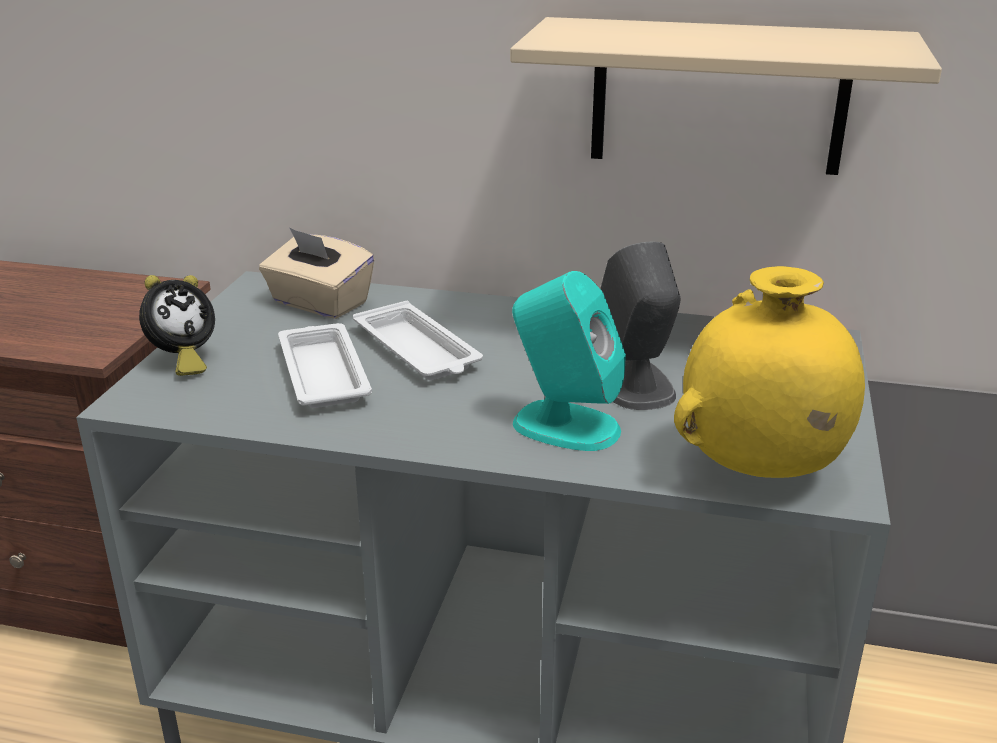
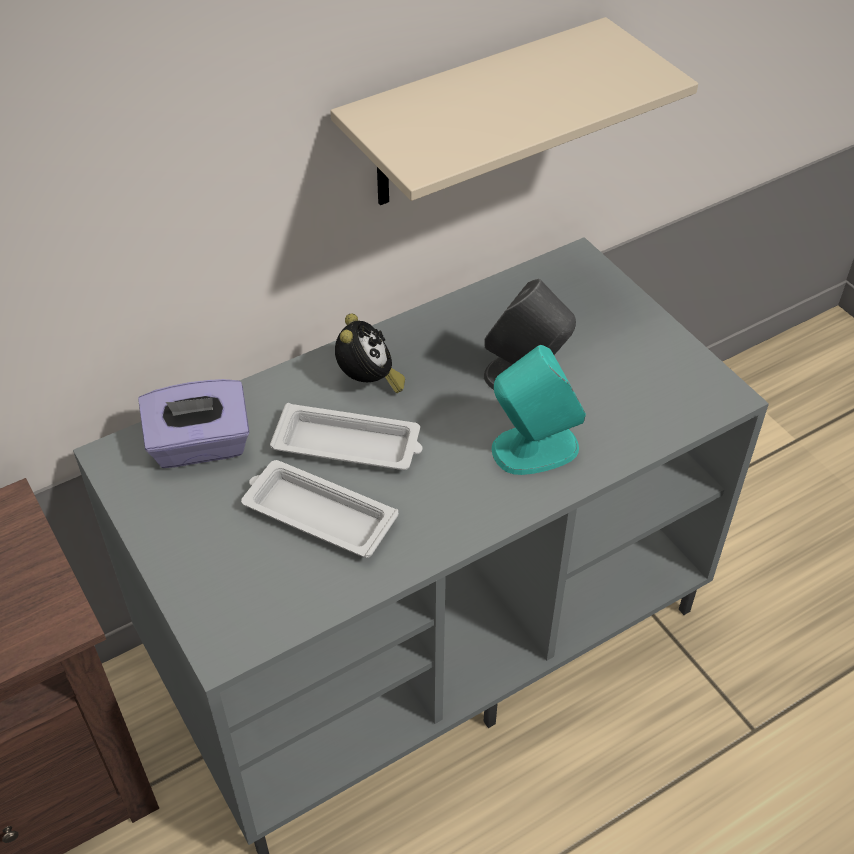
camera: 45 degrees left, 20 degrees up
(182, 361) = (193, 581): alarm clock -> alarm clock (368, 382)
(319, 303) = (200, 446): beige tissue box -> purple tissue box
(758, 472) = (673, 409): yellow vase -> none

